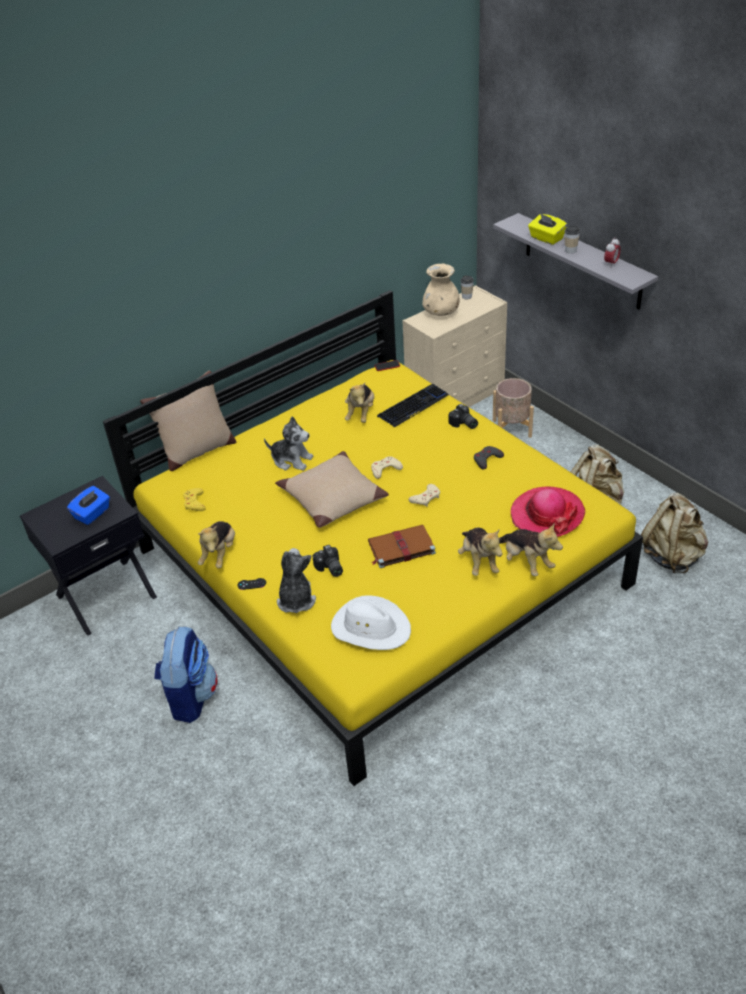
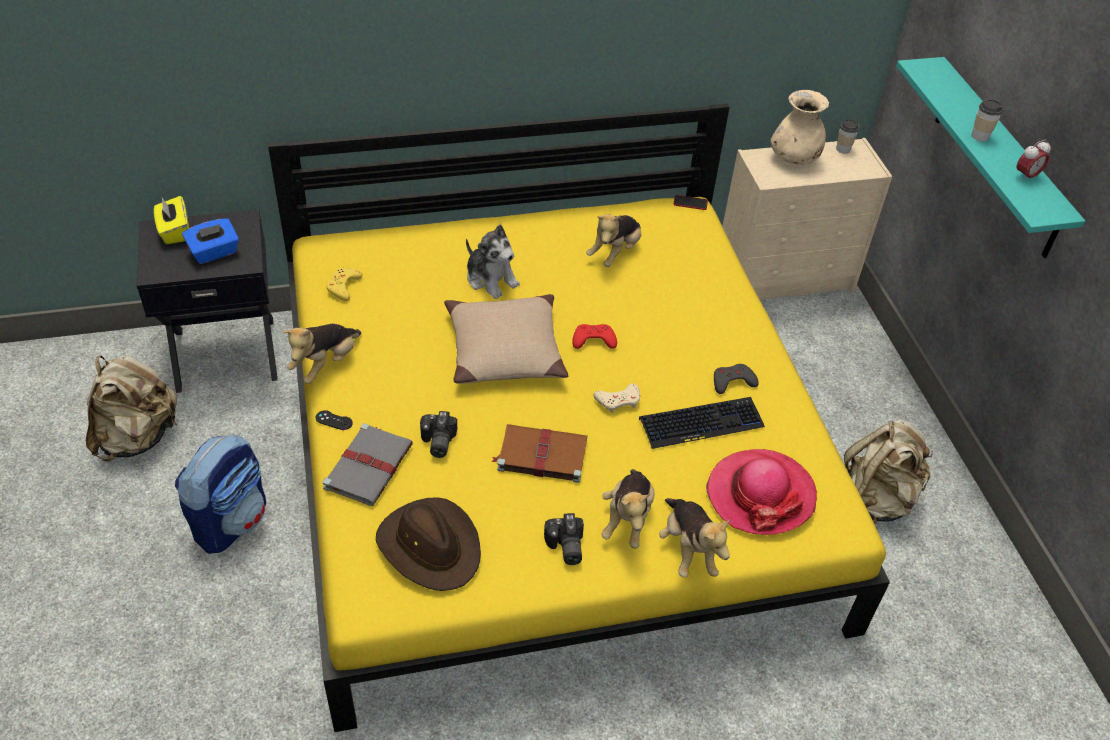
camera: 20 degrees right, 5 degrees up
(197, 452) = (391, 223): beige pillow -> none
(296, 600) = (369, 465): plush toy -> grey book
(370, 627) = (430, 546): white hat -> brown hat
(385, 469) = (593, 340): beige game controller -> red game controller
(413, 406) = (685, 269): keyboard -> keyboard (701, 423)
(463, 424) = (734, 320): camera -> camera (564, 547)
(512, 428) = (833, 346): beige planter -> none
(546, 238) = (957, 106): yellow tissue box -> yellow tissue box (174, 231)
(582, 261) = (998, 158): grey shelf -> turquoise shelf
(672, 556) = (942, 619): beige backpack -> beige backpack (137, 437)

